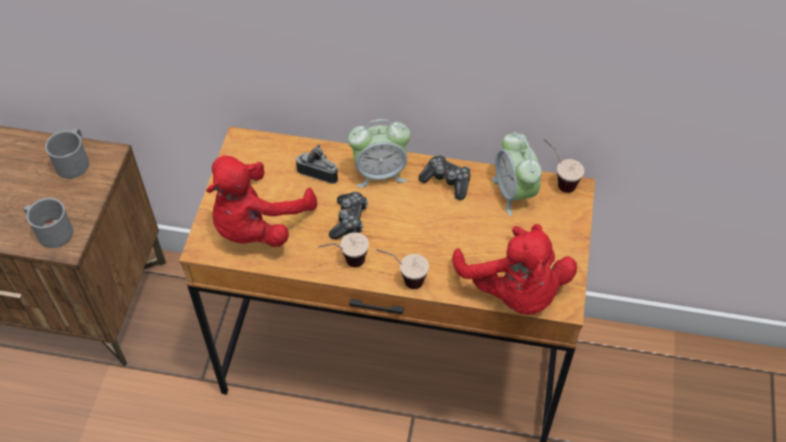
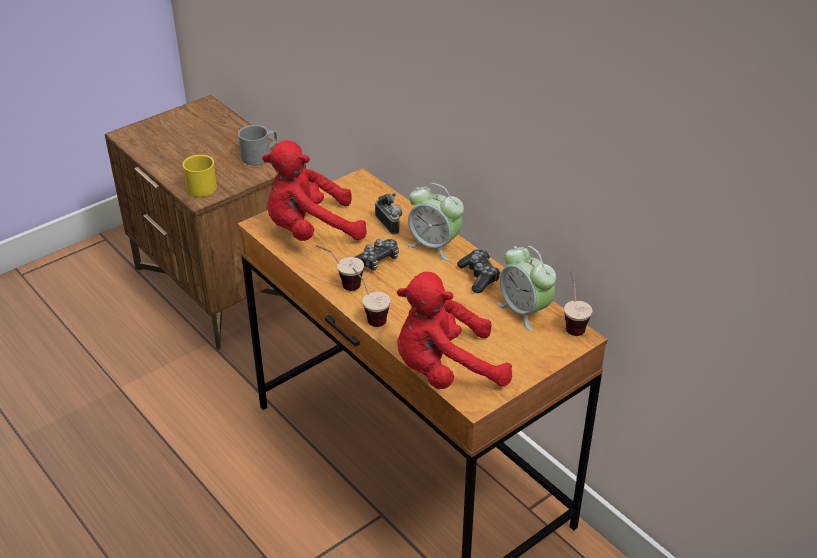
camera: 40 degrees right, 15 degrees down
(50, 231) = (200, 186): grey mug -> yellow mug
(514, 193) = (524, 311): alarm clock -> alarm clock turned 60 degrees counterclockwise
(514, 291) = (445, 370): red plush toy -> red plush toy turned 60 degrees clockwise

